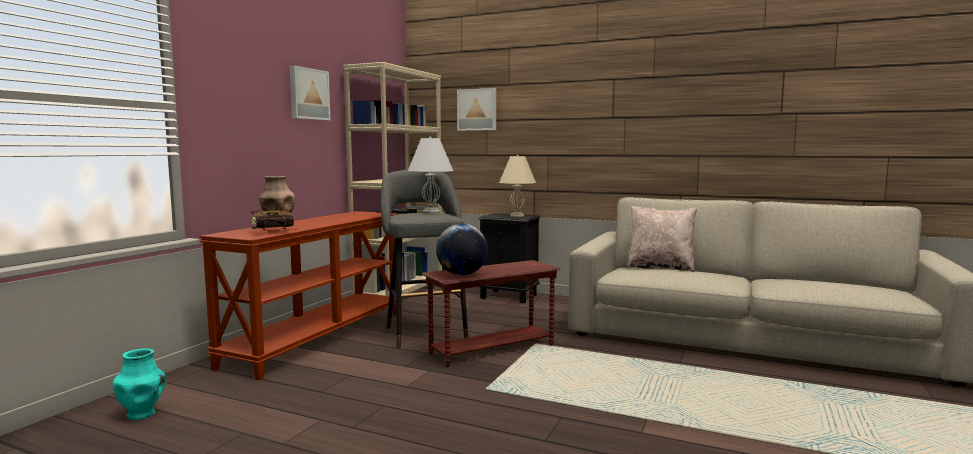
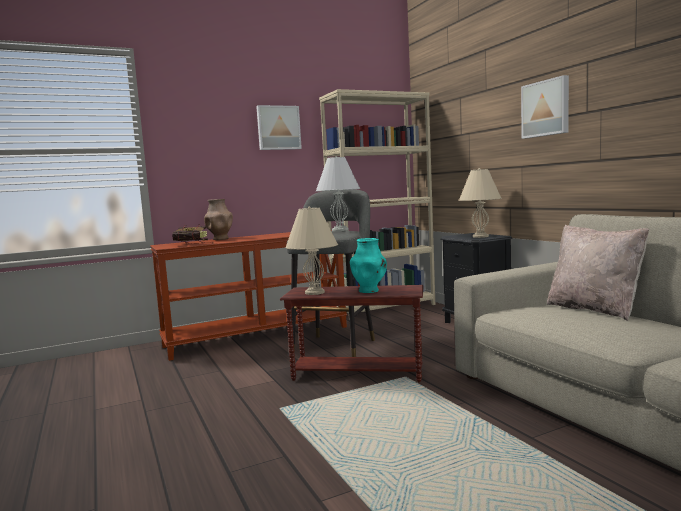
camera: 40 degrees right, 0 degrees up
(142, 414) = (82, 368): turquoise vase -> turquoise vase (369, 291)
(462, 274) = (314, 292): globe -> beige table lamp
(477, 109) = (460, 123): picture -> picture (546, 108)

